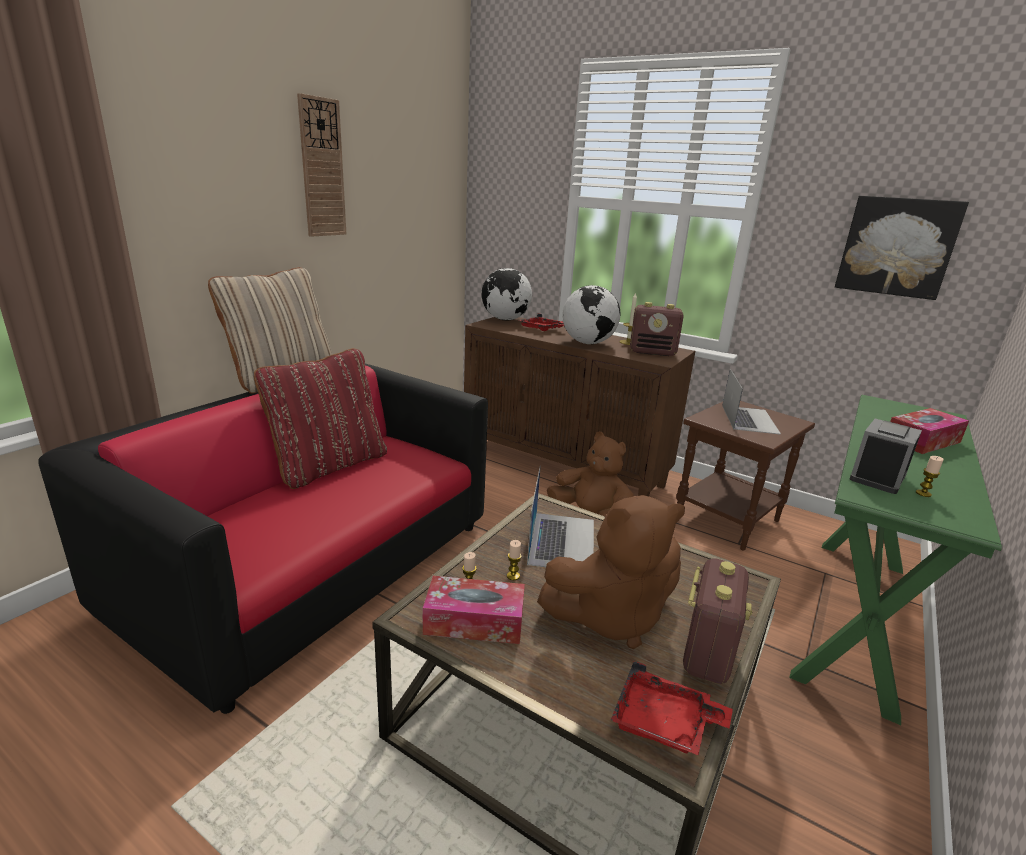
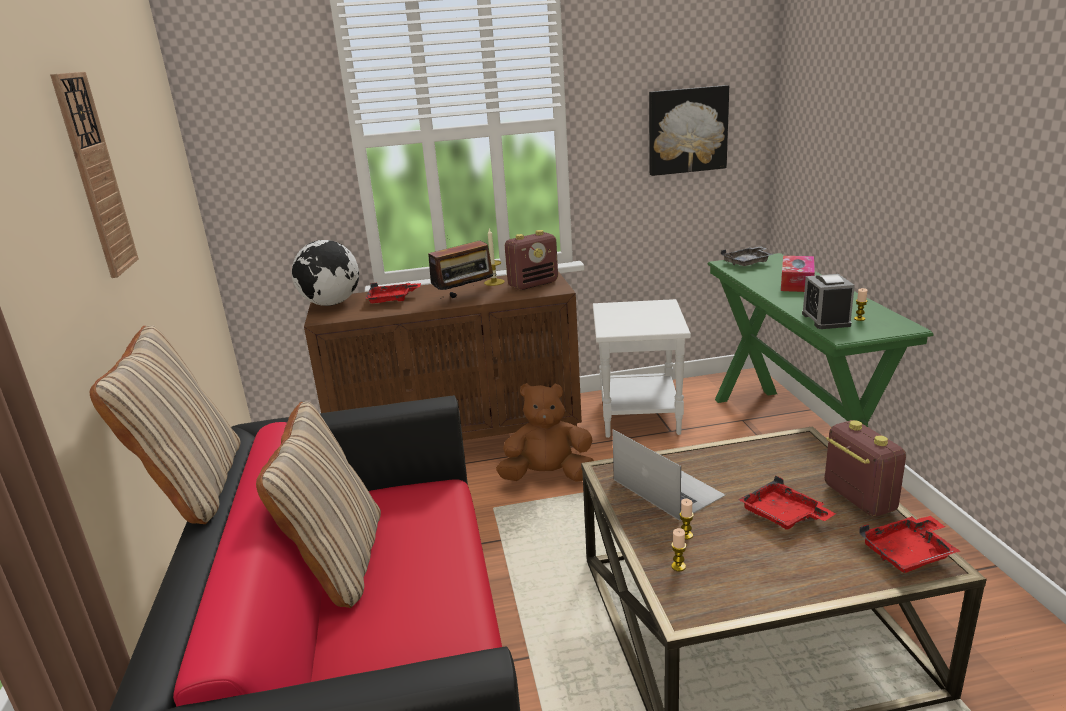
camera: 40 degrees left, 0 degrees up
(329, 465) = (338, 561): red pillow -> beige pillow
(474, 621) = (725, 583): tissue box -> none
(588, 343) = (465, 297): globe -> radio
(611, 616) = (783, 516): brown plush toy -> red tray
(726, 519) = (637, 416): brown side table -> white side table
(749, 419) = (636, 316): laptop -> none
(904, 409) = (748, 262): none -> grey tray

